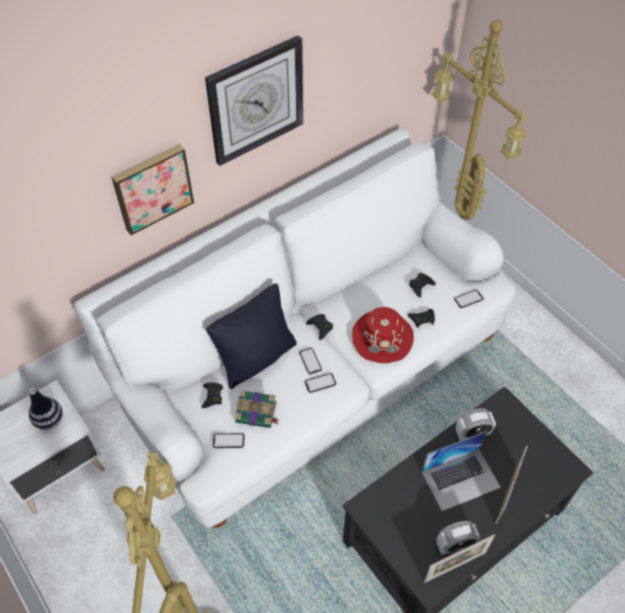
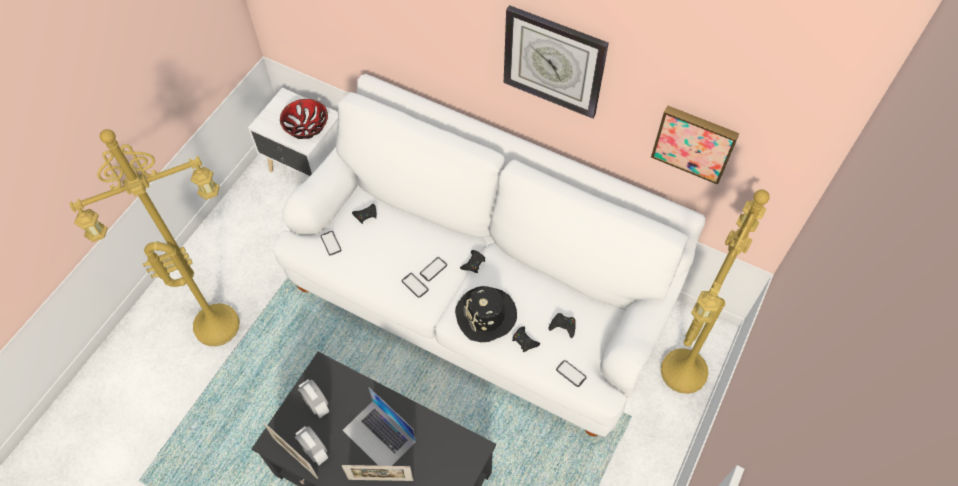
camera: 65 degrees right, 5 degrees up
(49, 420) = (306, 126): vase -> bowl
(152, 187) = (446, 49): picture -> picture (694, 142)
(256, 358) = (417, 229): black pillow -> none
(257, 413) = (364, 251): book -> none
(382, 338) = (486, 315): red hat -> black hat
(472, 434) = (429, 431): alarm clock -> alarm clock (316, 404)

